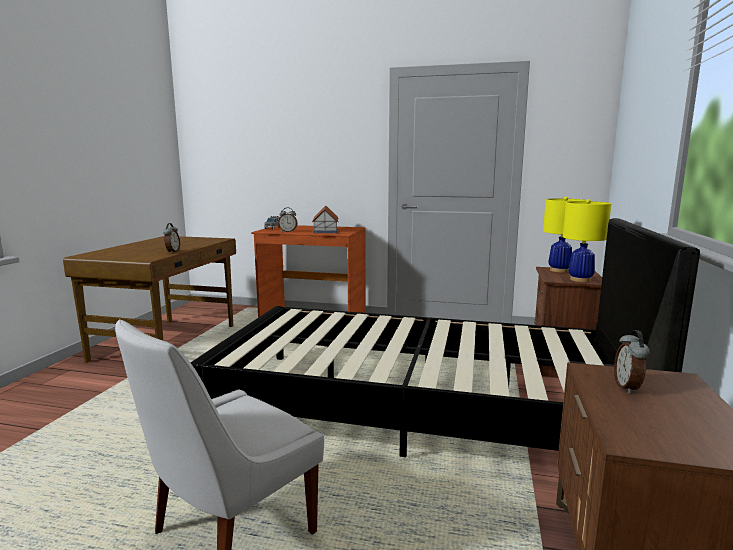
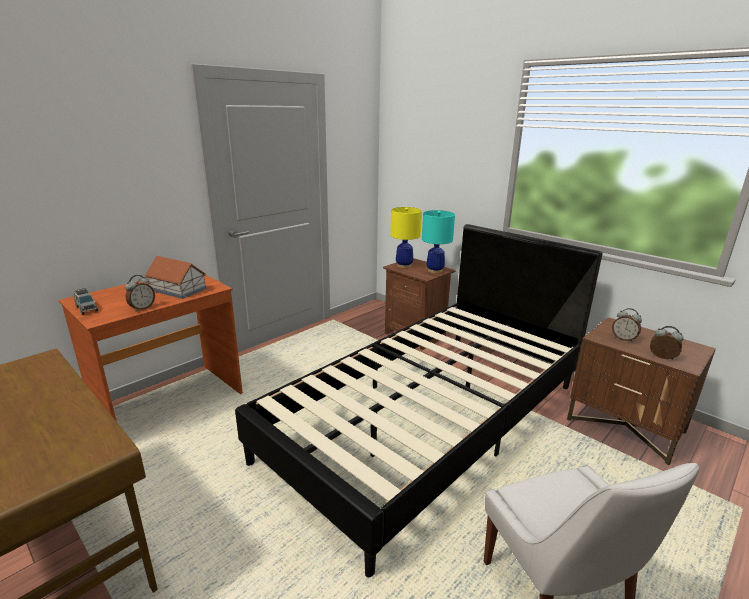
camera: 60 degrees left, 10 degrees up
(172, 252) = (81, 417): alarm clock -> alarm clock (662, 358)
(580, 279) = (434, 271): yellow table lamp -> turquoise table lamp

